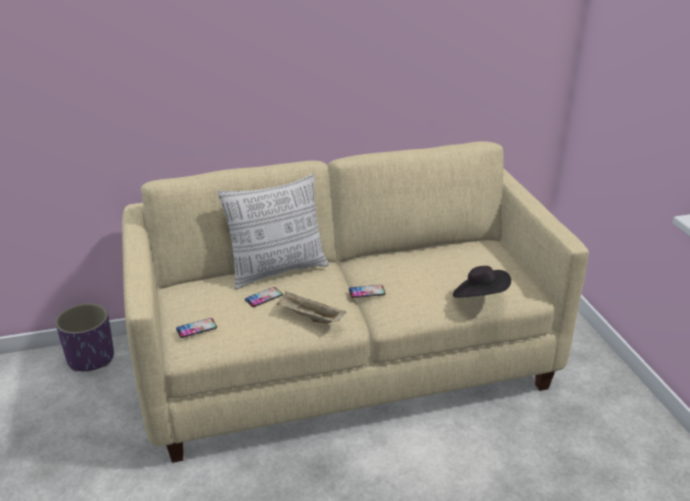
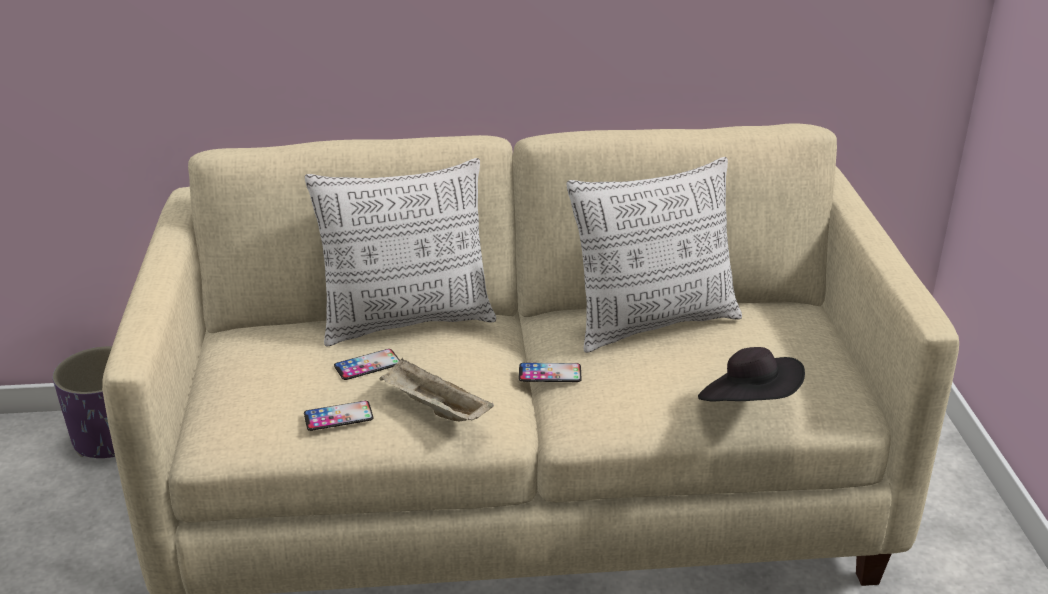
camera: 10 degrees right, 0 degrees up
(196, 328) = (238, 406): phone -> phone (338, 416)
(415, 258) = (653, 323): none -> pillow

